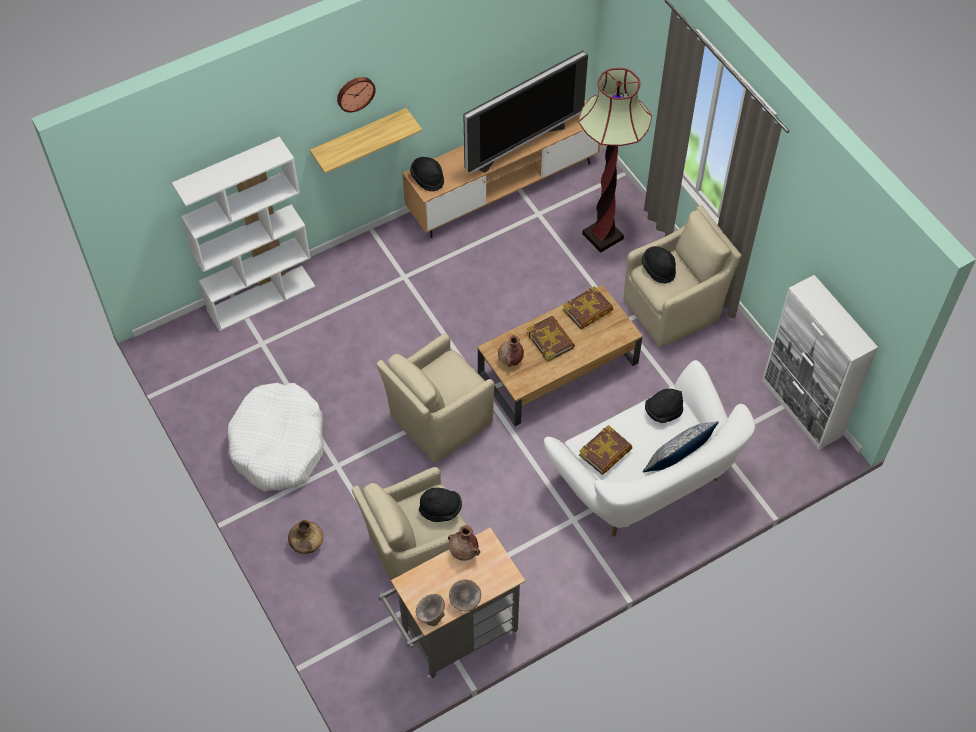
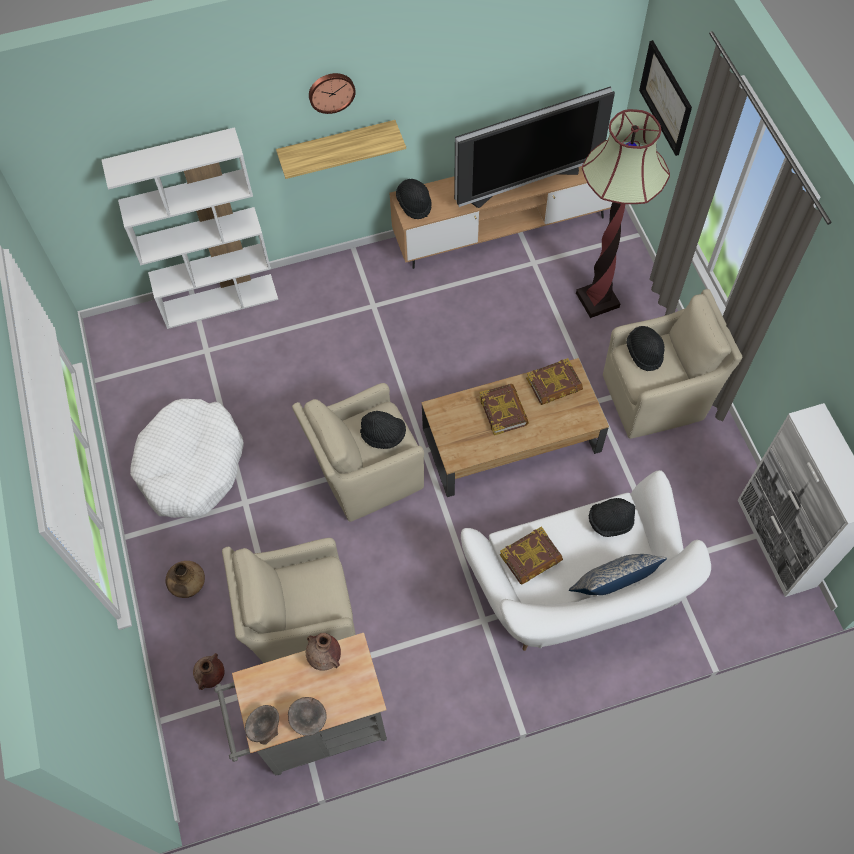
camera: 15 degrees right, 5 degrees up
(441, 509) = (325, 588): black hat -> black hat (383, 435)
(510, 360) = (453, 425): brown vase -> brown vase (211, 676)
(632, 52) = (666, 98): none -> picture

